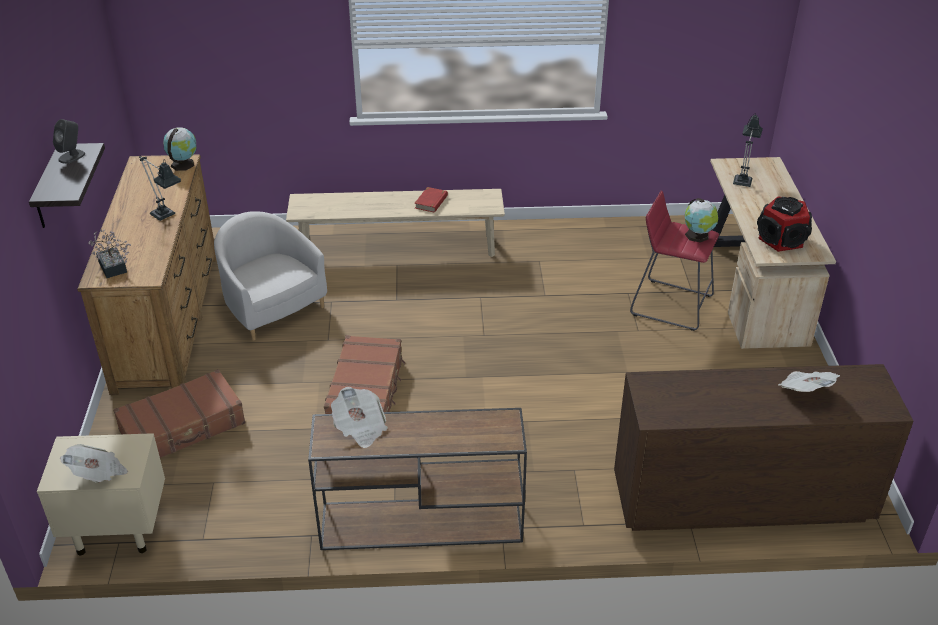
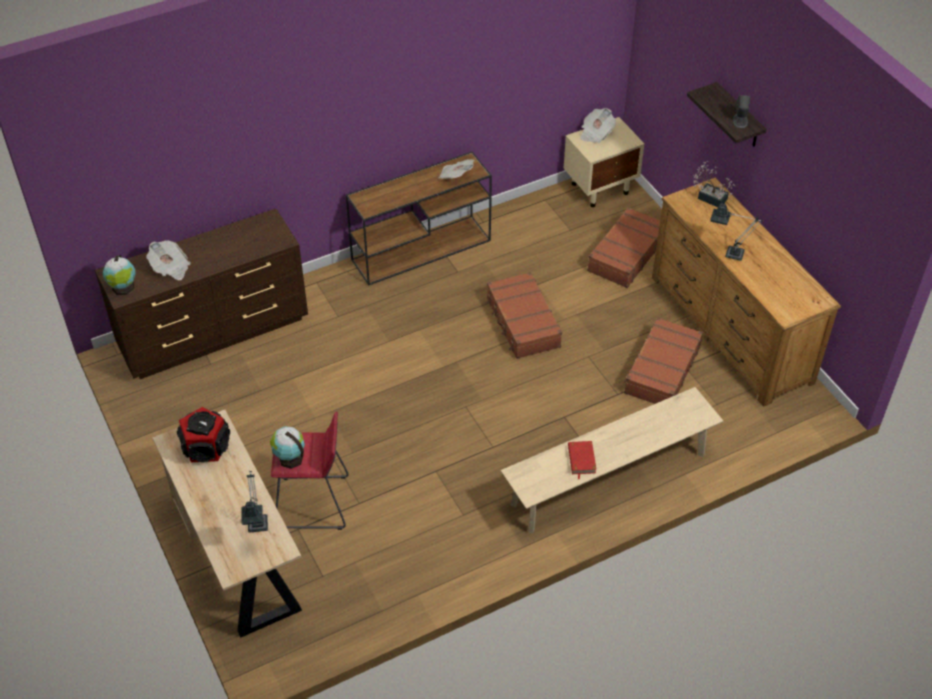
camera: 155 degrees right, 10 degrees up
(183, 164) = (783, 312): globe -> globe (123, 288)
(271, 307) = (661, 370): white armchair -> brown suitcase

